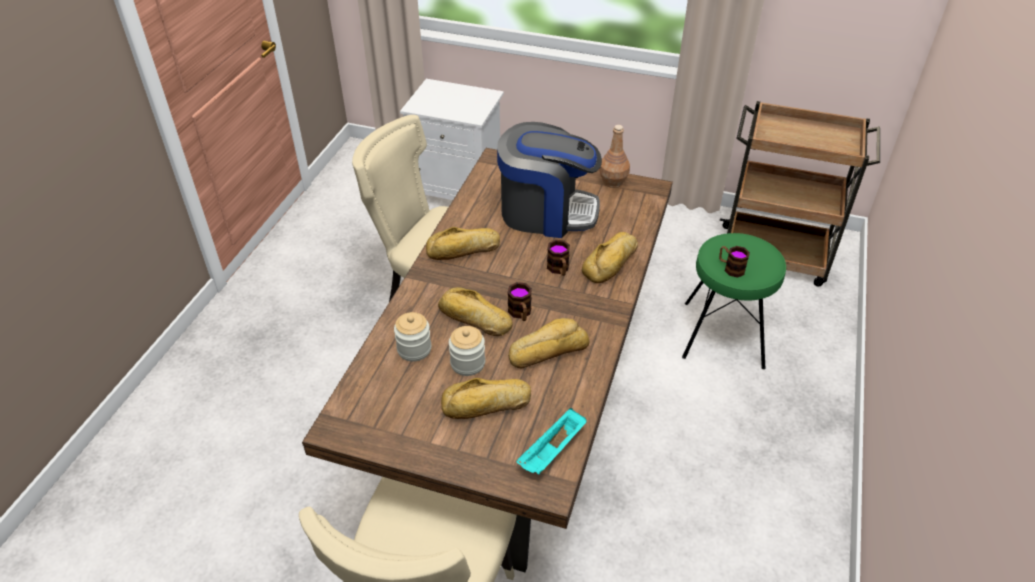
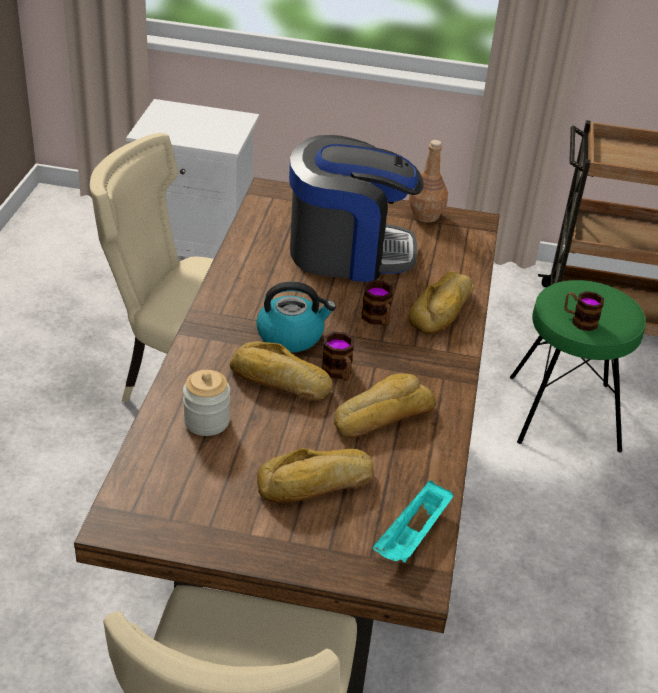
camera: 10 degrees left, 5 degrees down
(463, 250) = (249, 299): bread -> none
(467, 363) = (281, 435): jar -> none
(490, 281) = (291, 336): none -> kettle

